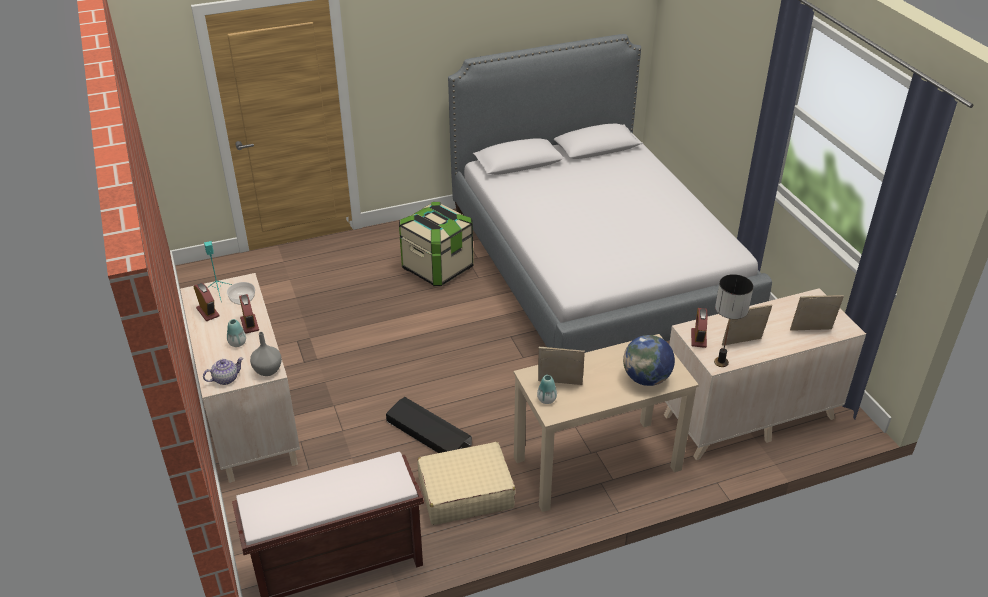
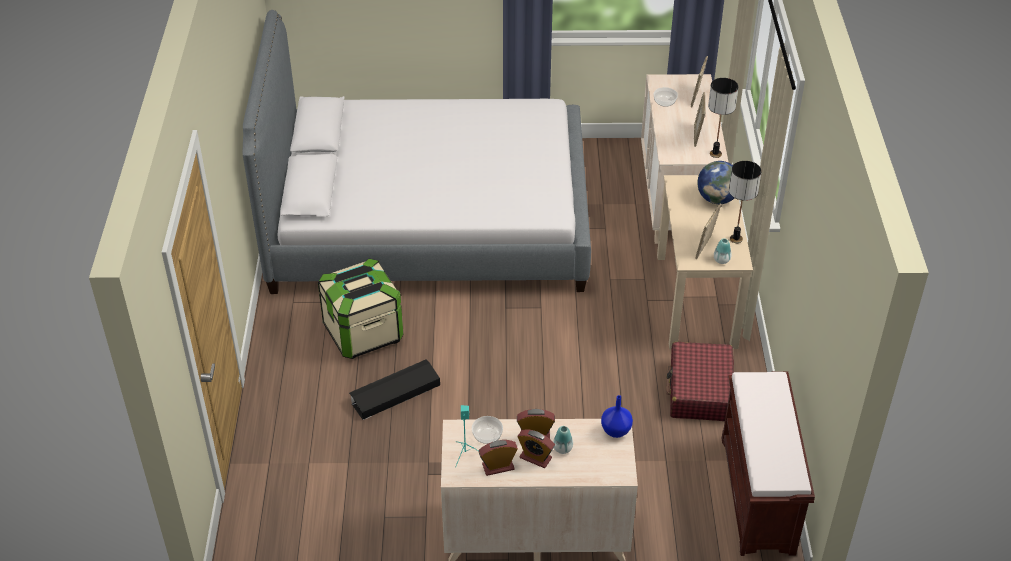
camera: 70 degrees left, 5 degrees up
(226, 378) = (616, 464): teapot -> none
(267, 370) = (615, 431): grey vase -> blue vase
(428, 433) = (615, 398): black storage box -> black storage box (394, 393)
(465, 492) = (700, 391): beige suitcase -> red suitcase
(588, 404) = (736, 239): none -> table lamp
(698, 338) = (682, 155): alarm clock -> alarm clock (535, 458)
(782, 309) = (665, 102): none -> bowl

